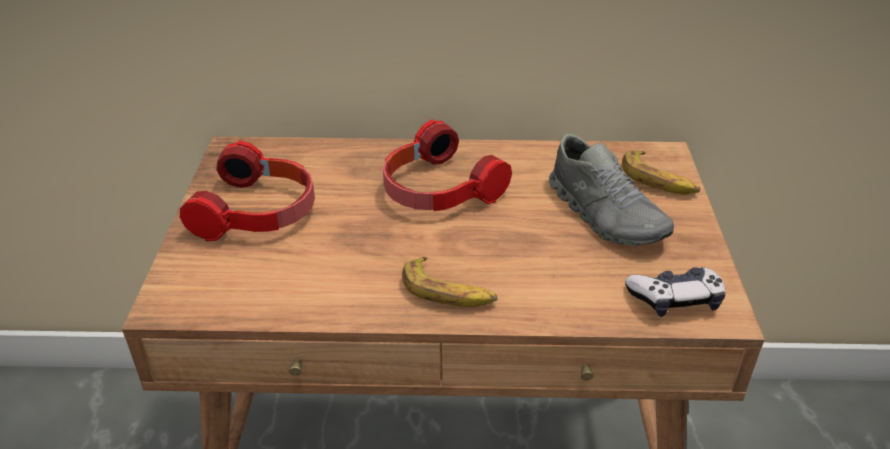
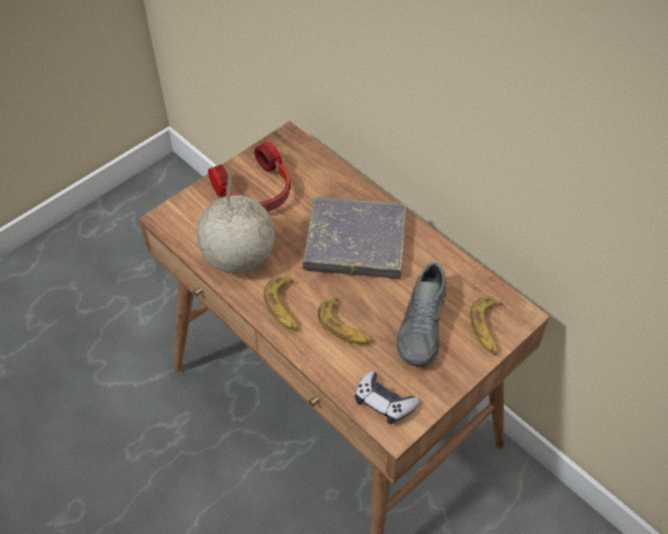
camera: 45 degrees right, 15 degrees up
(325, 283) = (238, 259): none -> globe
(437, 191) = (356, 242): headphones -> grey book
(538, 265) = (345, 327): none -> banana

